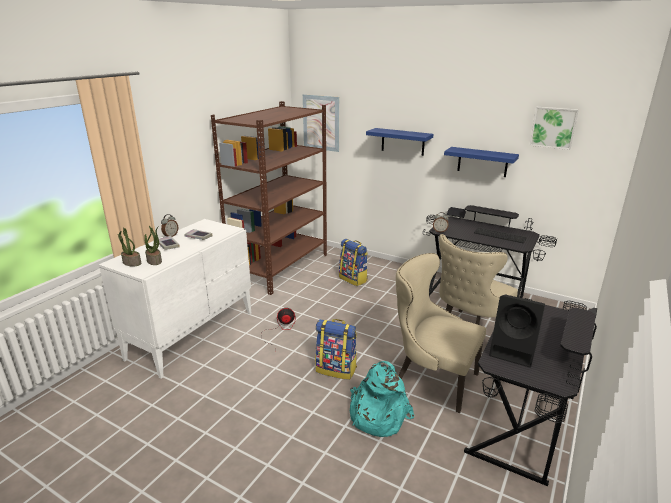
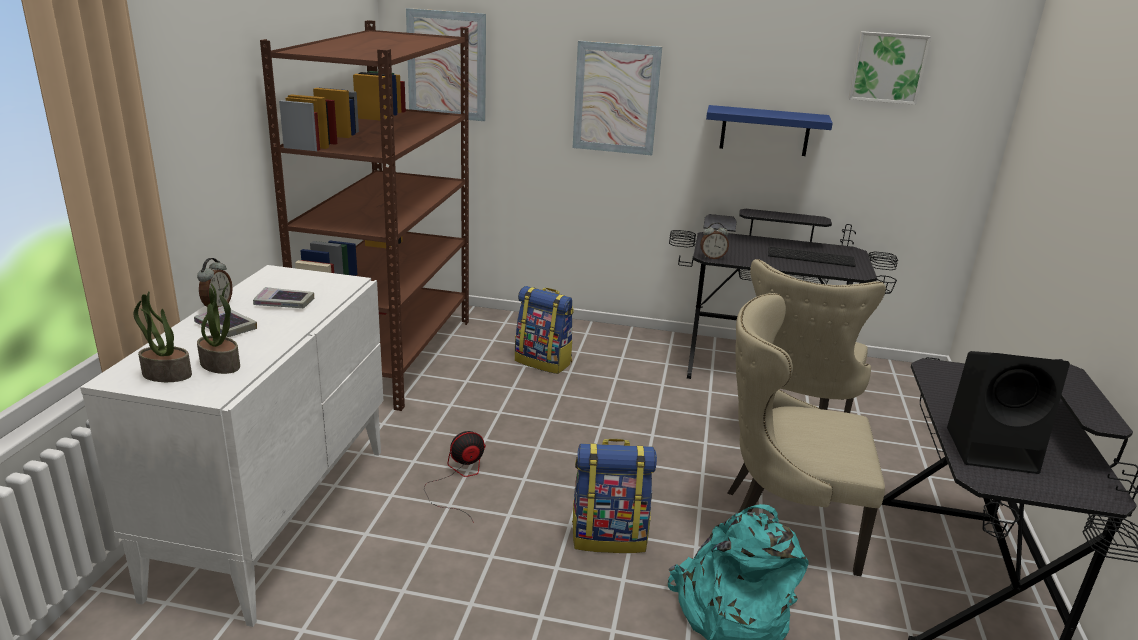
camera: 20 degrees left, 0 degrees up
(402, 141) = (616, 98): blue shelf -> picture

